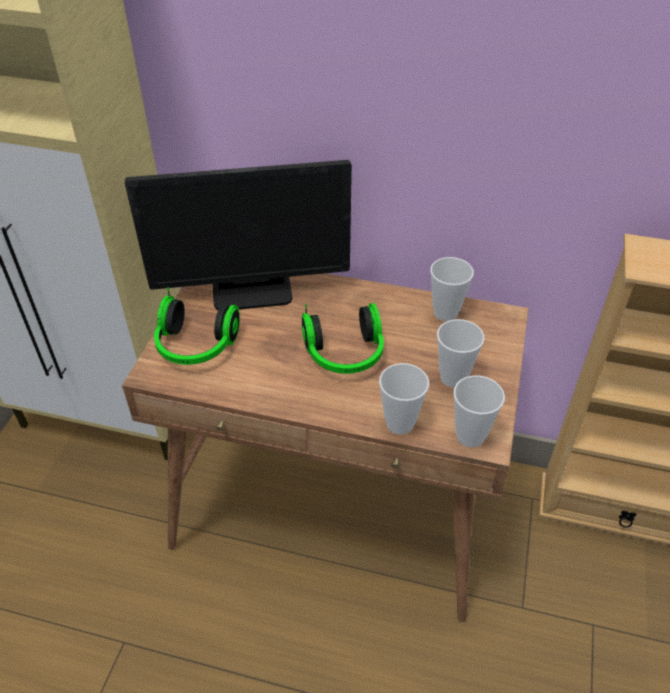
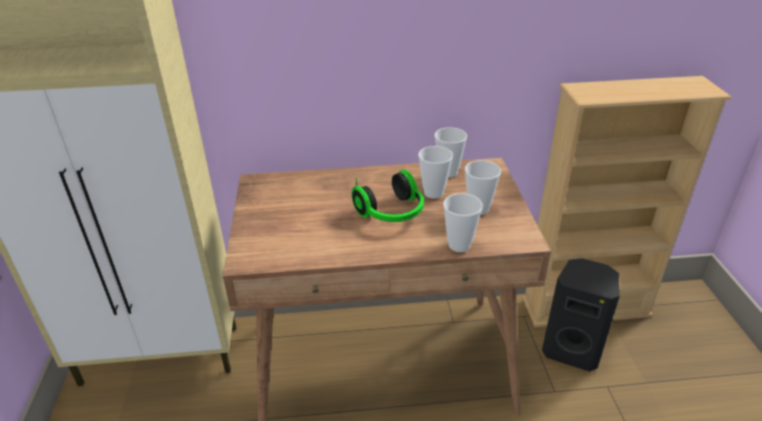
camera: 20 degrees left, 10 degrees down
(195, 347) = (271, 236): headphones -> none
(252, 291) = (295, 190): monitor -> none
(470, 436) = (513, 240): cup -> cup (433, 193)
(571, 562) = (571, 350): none -> black speaker

